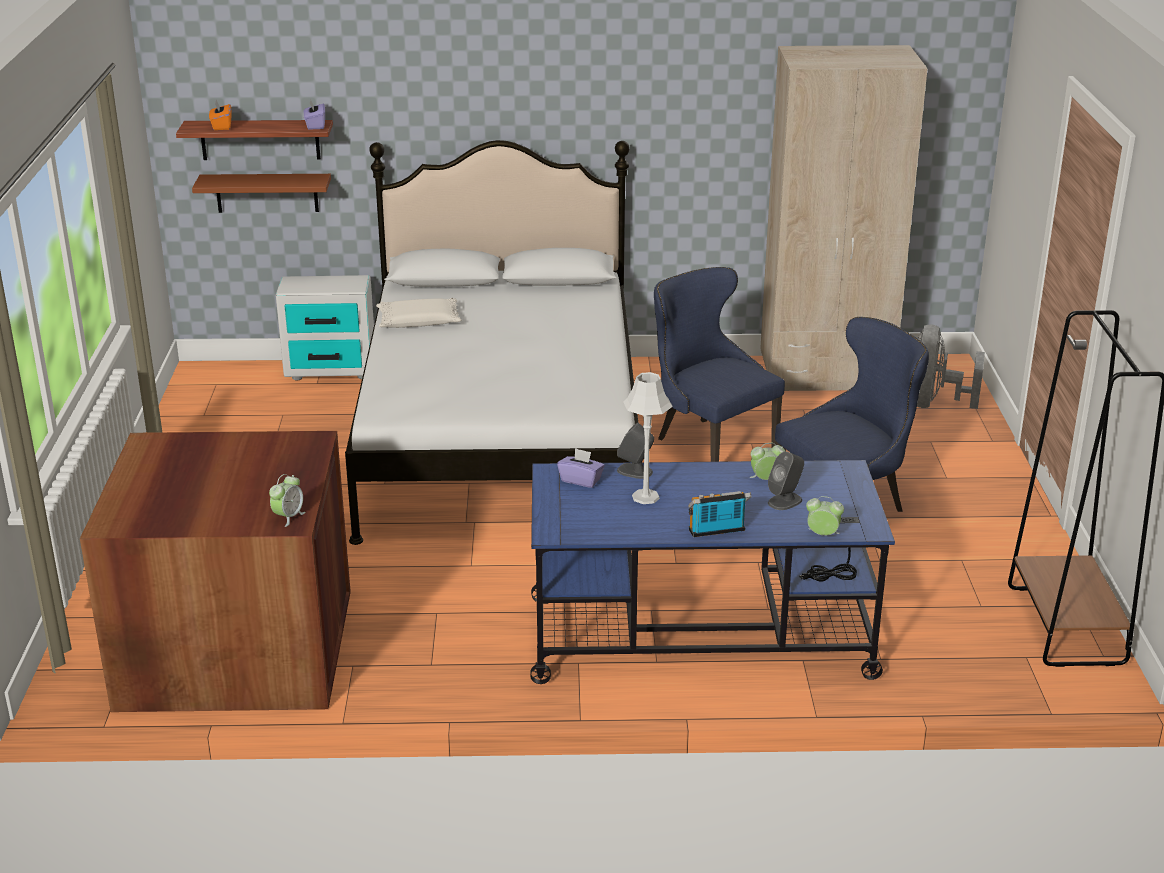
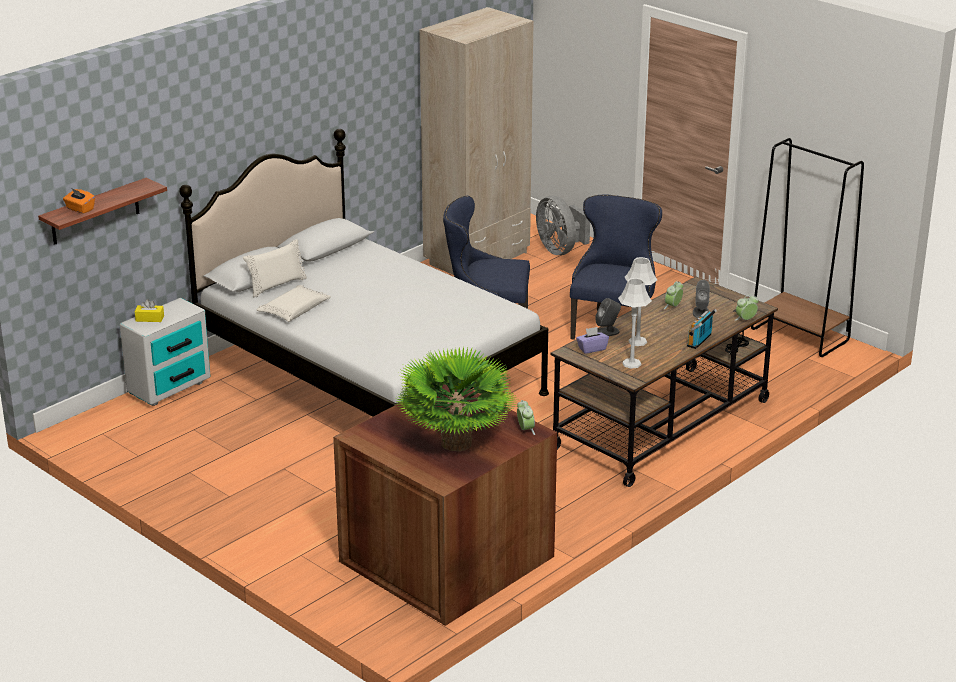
camera: 45 degrees left, 0 degrees up
(204, 494) = (456, 443): none -> potted plant
(267, 192) = (101, 256): brown shelf -> none
(309, 282) = (149, 318): none -> yellow tissue box
(315, 125) = (146, 185): purple tissue box -> none
(447, 294) = (276, 286): none -> white pillow
(588, 516) = (631, 363): none -> grey table lamp
(700, 638) = (662, 425): blue desk -> brown desk

